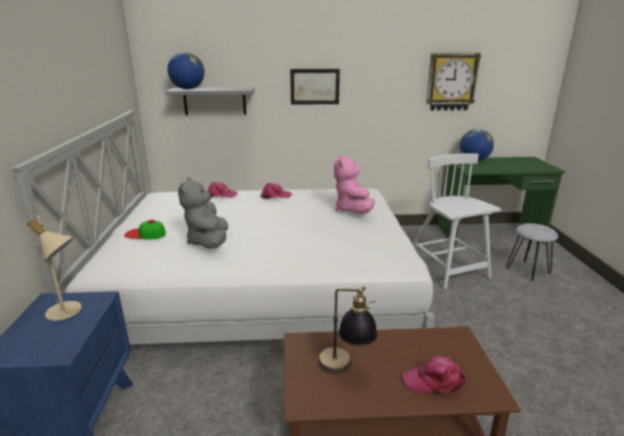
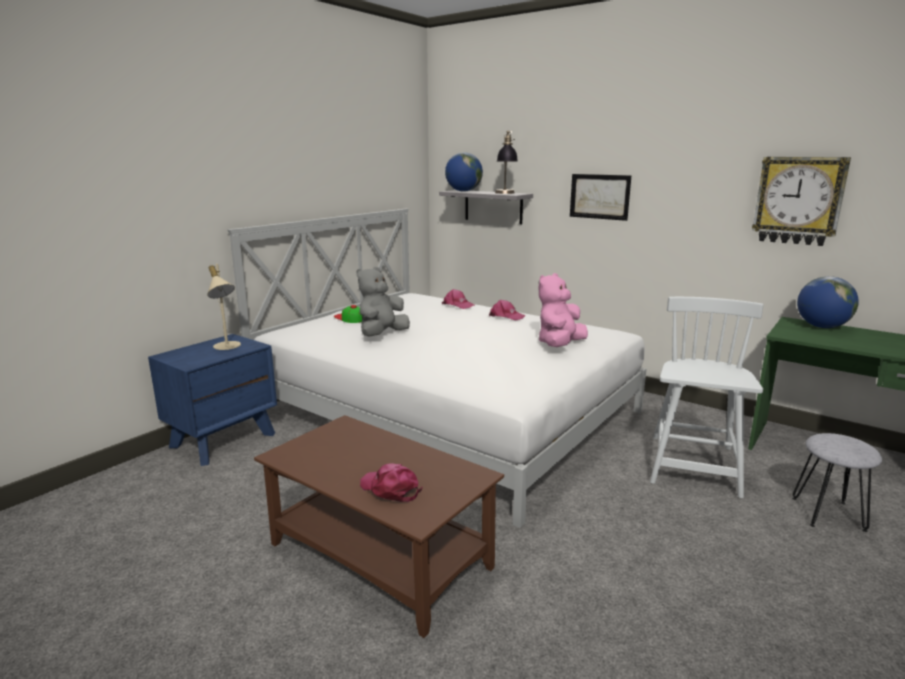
camera: 40 degrees right, 5 degrees down
(345, 369) = (341, 451): table lamp -> table lamp (505, 193)

